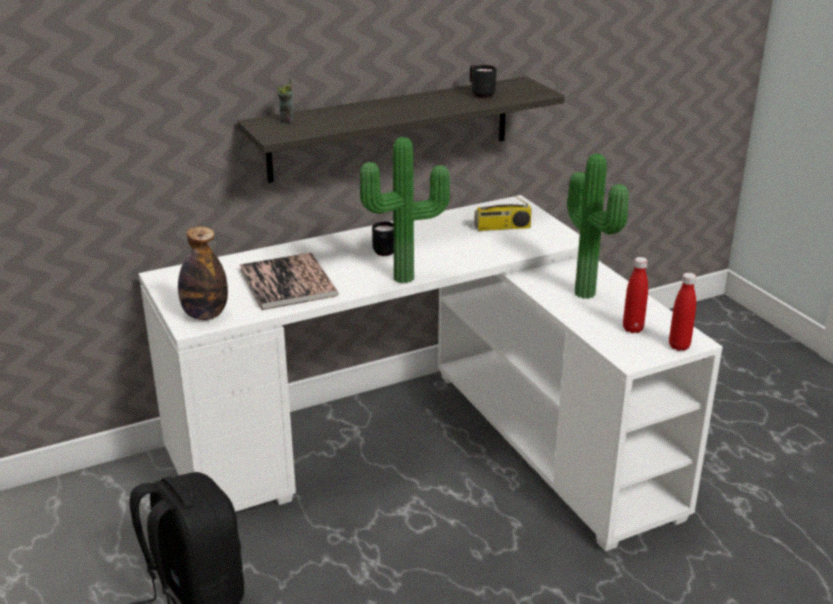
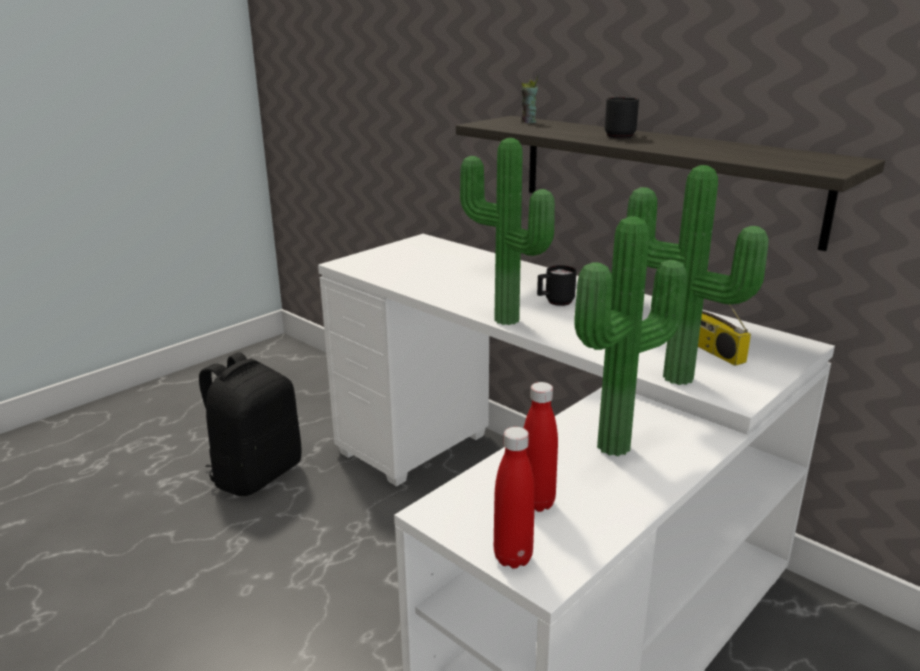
camera: 70 degrees right, 5 degrees down
(205, 315) = (366, 264): bottle -> none
(288, 282) = (449, 278): book -> none
(480, 94) = (751, 152): black mug -> black mug (622, 135)
(539, 249) = (676, 380): none -> potted plant

